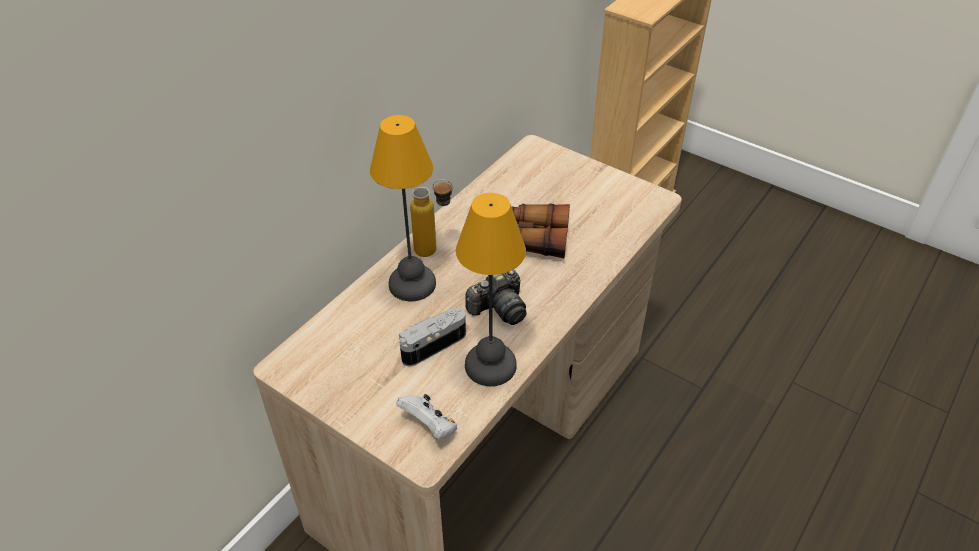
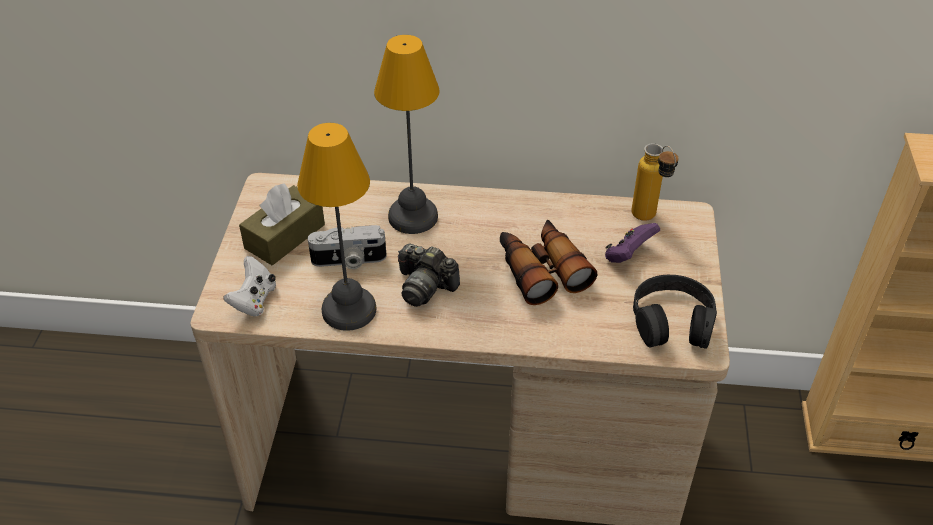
camera: 60 degrees right, 0 degrees up
(364, 376) = (285, 236): none -> brown tissue box
(432, 344) = (348, 261): camera -> camera turned 150 degrees clockwise
(434, 250) = (468, 212): bottle -> bottle (649, 220)
(549, 191) = (628, 255): none -> purple game controller
(626, 200) = (672, 321): none -> black headphones

